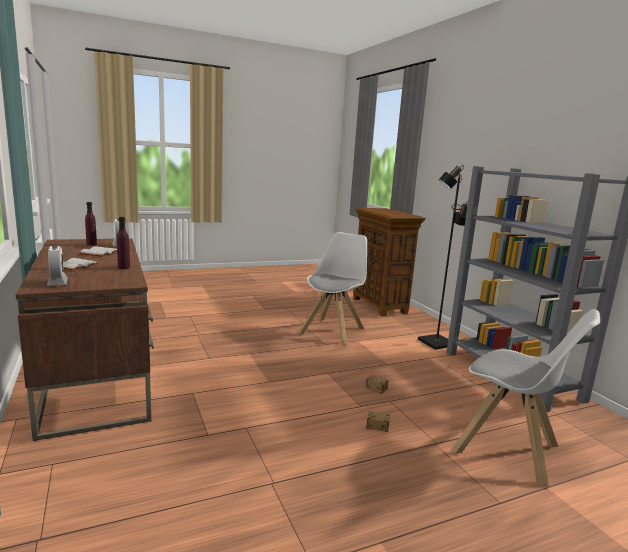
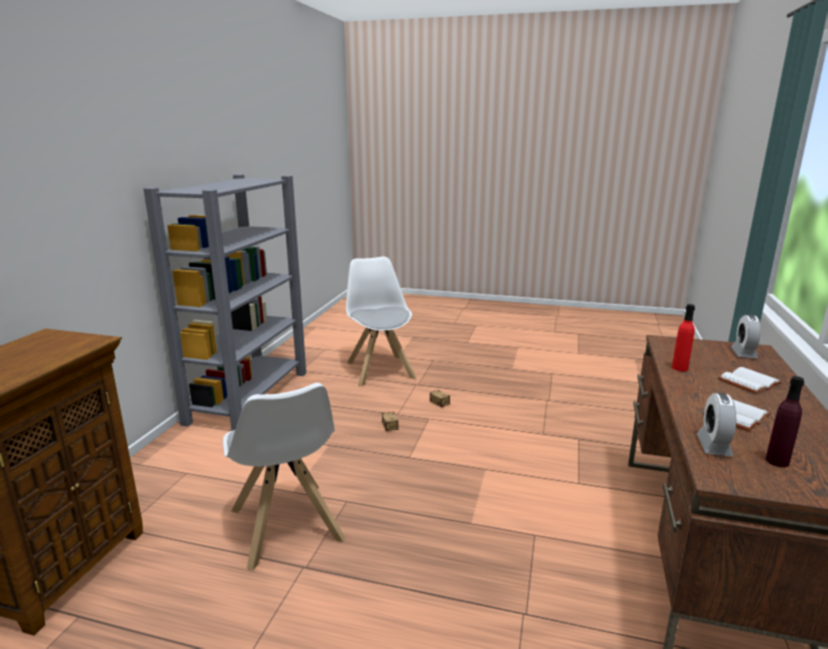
camera: 140 degrees left, 5 degrees up
(124, 267) = (679, 368): purple bottle -> red bottle
(333, 330) = (287, 527): chair -> chair turned 90 degrees counterclockwise
(436, 342) = (210, 450): black floor lamp -> none

